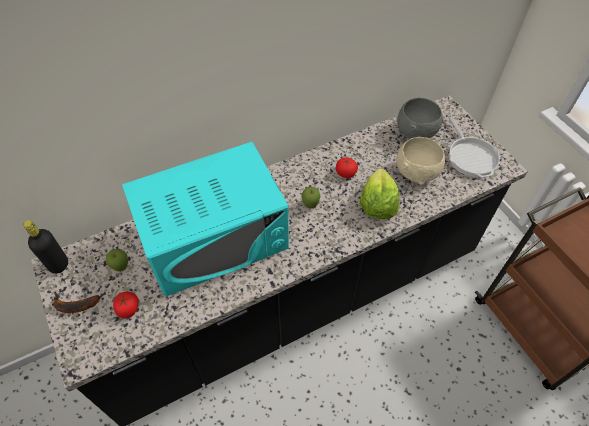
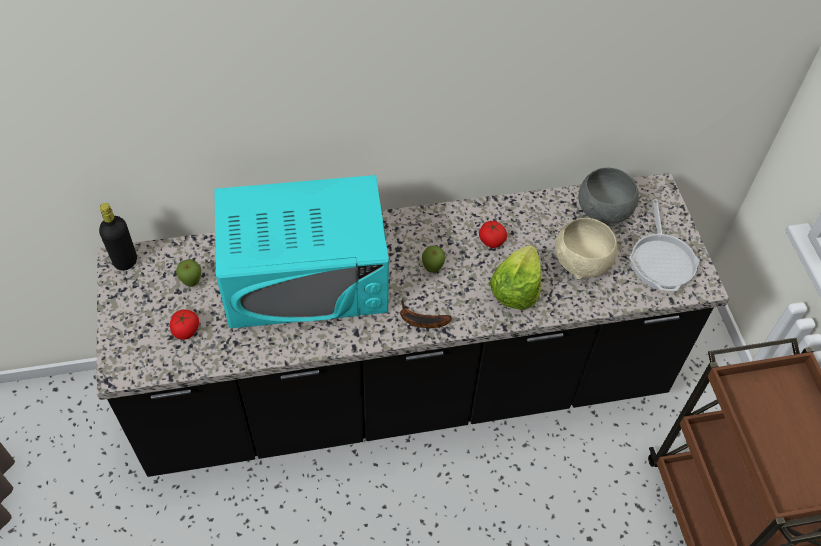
camera: 15 degrees right, 0 degrees up
(73, 306) = (129, 311): banana -> banana (420, 320)

